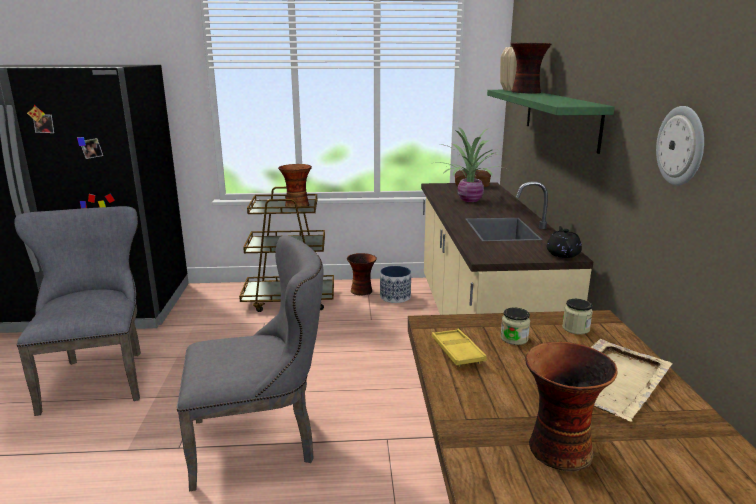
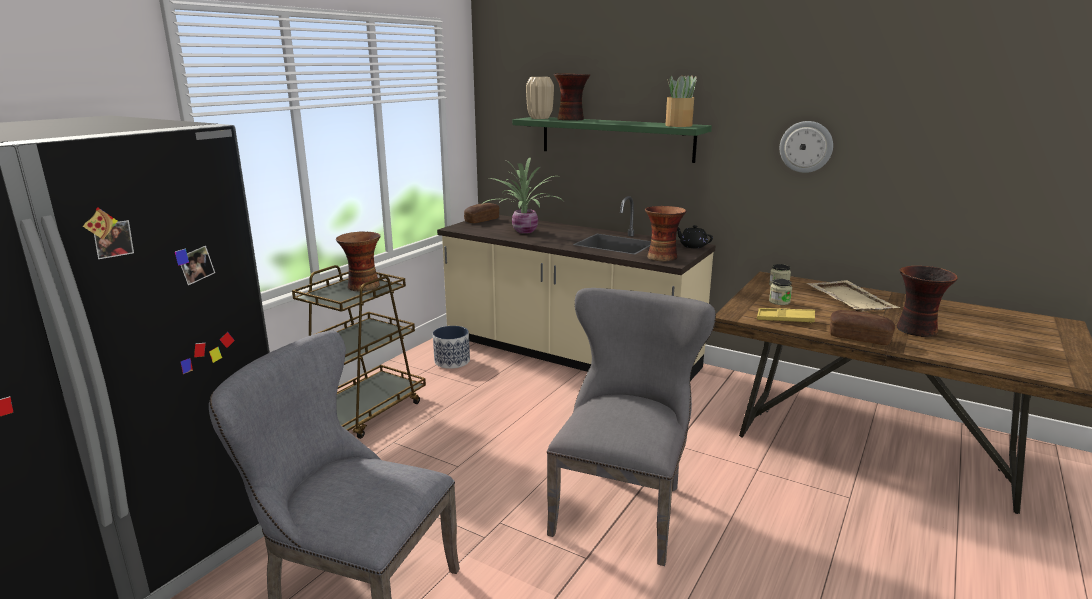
camera: 55 degrees left, 0 degrees up
(362, 291) = (412, 371): vase -> vase (662, 257)
(459, 407) = (859, 338): none -> bread
(571, 103) = (679, 125): none -> potted plant

